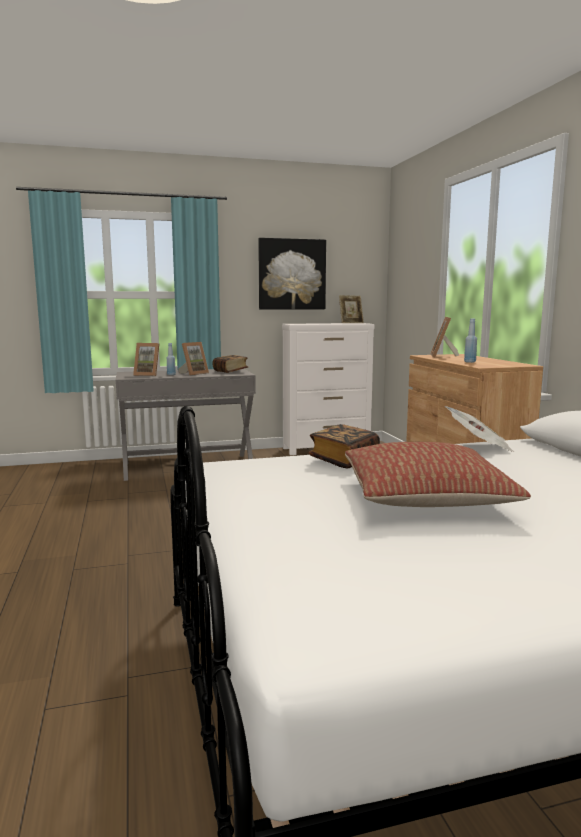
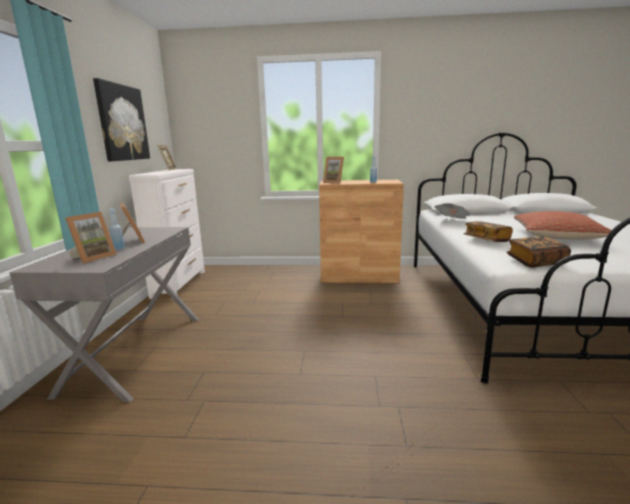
camera: 70 degrees left, 5 degrees up
(230, 371) = (146, 231): book -> book (535, 262)

